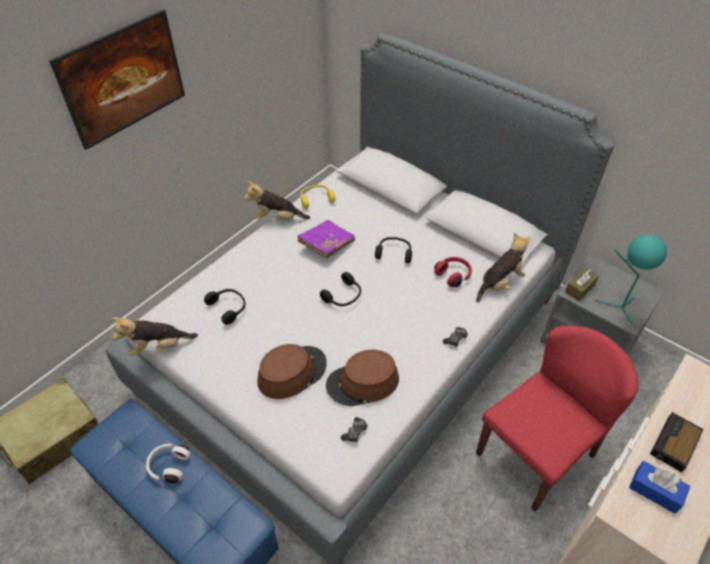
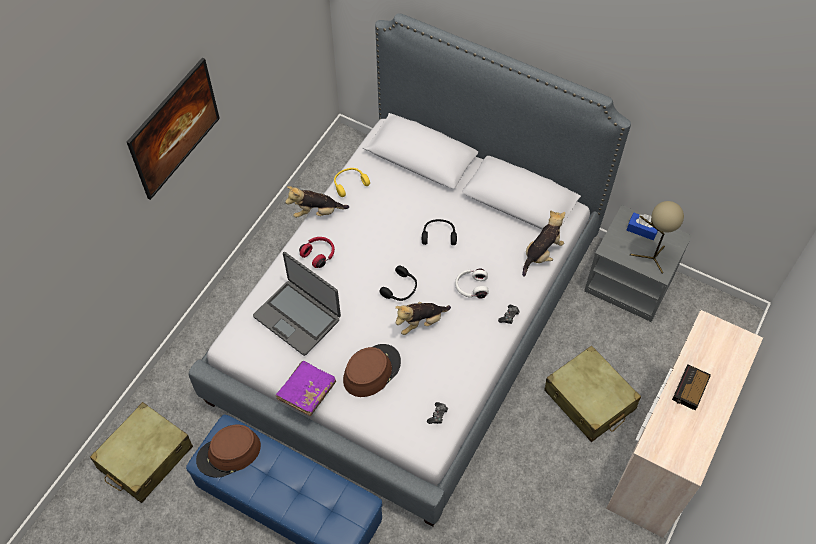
camera: 10 degrees left, 10 degrees up
(158, 346) = (244, 365): plush toy -> plush toy (420, 322)
(168, 466) = (279, 467): white headphones -> white headphones (471, 287)
(228, 307) = (297, 317): black headphones -> laptop
(326, 245) = (372, 236): purple book -> purple book (306, 392)
(362, 383) = (435, 370): brown hat -> brown hat (229, 453)
(453, 275) = (498, 251): red headphones -> red headphones (319, 254)
(535, 453) = (589, 400): red chair -> beige suitcase
(580, 288) = (615, 243): brown tissue box -> none
(618, 307) = (650, 258): turquoise table lamp -> beige table lamp
(655, 491) = (676, 428): blue tissue box -> blue tissue box (642, 229)

